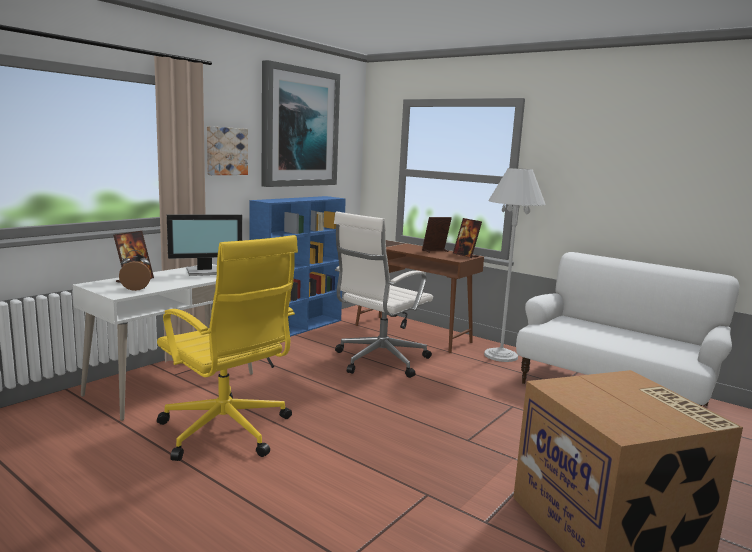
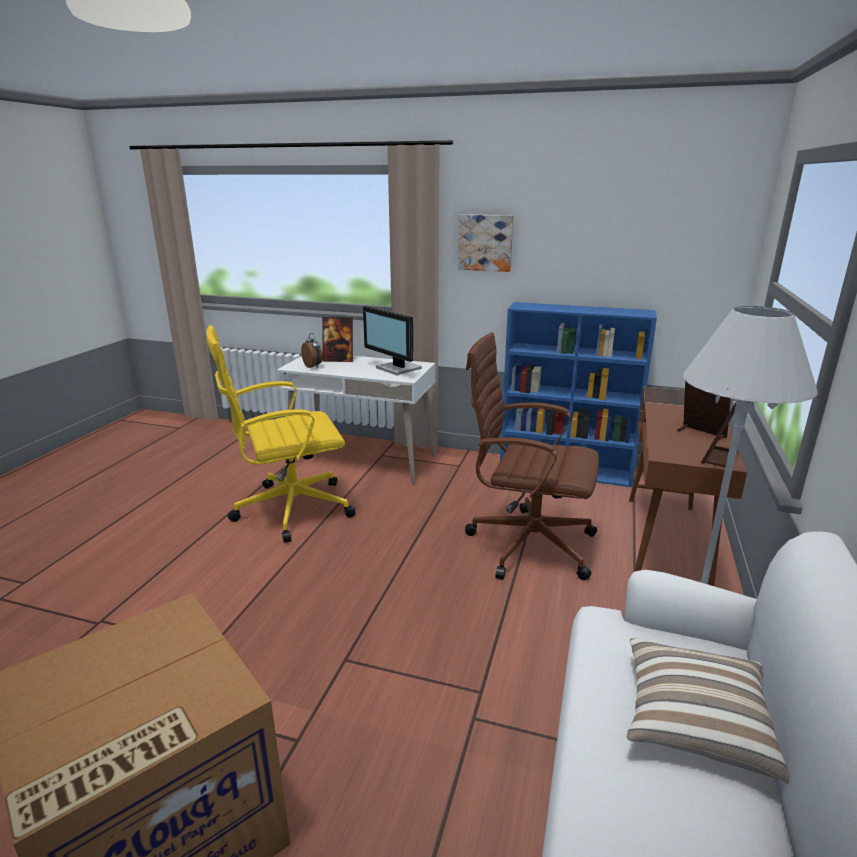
camera: 70 degrees right, 10 degrees up
(227, 432) = (289, 509): yellow office chair -> yellow office chair turned 45 degrees clockwise
(299, 127) = (610, 210): picture -> none
(379, 361) = (527, 544): white office chair -> brown office chair
(606, 330) = (695, 722): none -> pillow

